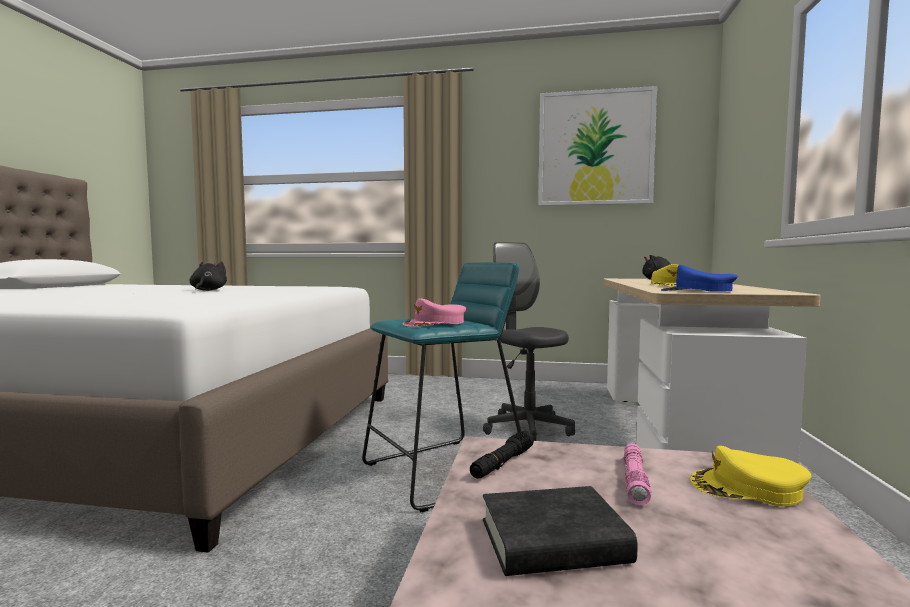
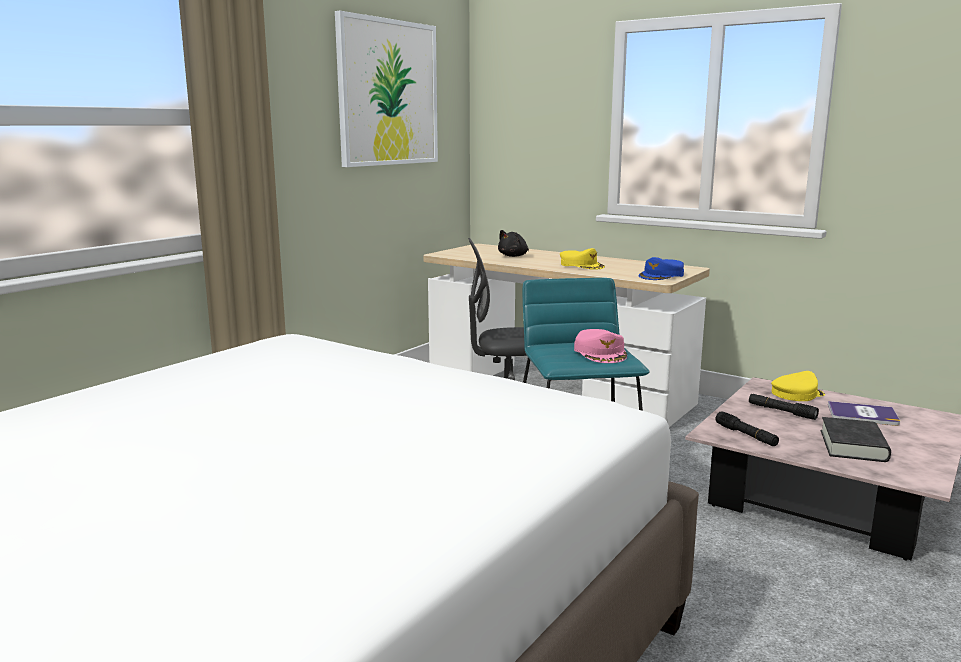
camera: 65 degrees left, 10 degrees up
(208, 290) = (256, 407): black plush toy -> none
(634, 480) = (781, 412): pink flashlight -> black flashlight
(747, 488) = (796, 394): yellow cap -> yellow cap turned 150 degrees counterclockwise
(748, 553) = (862, 415): none -> book

